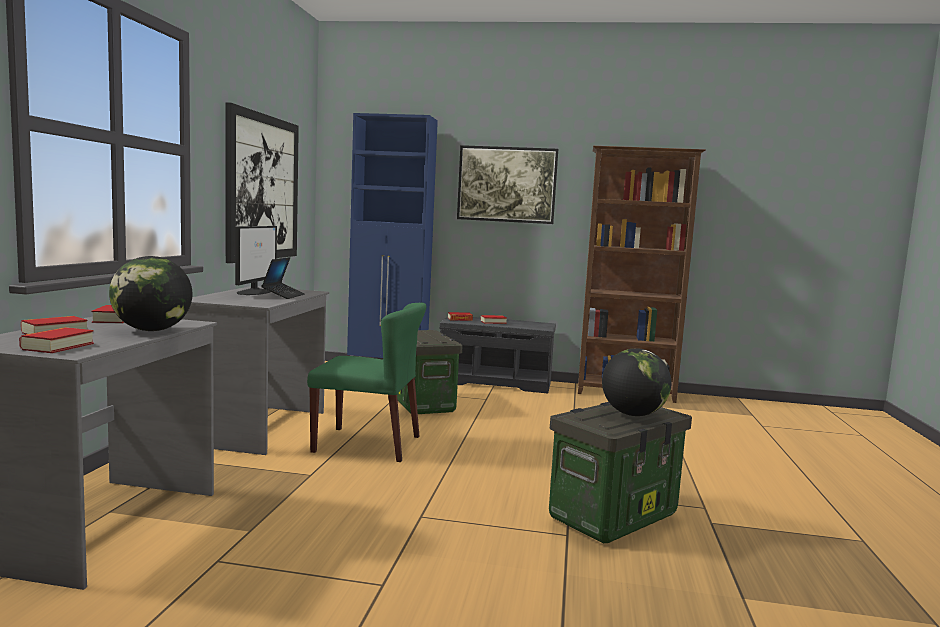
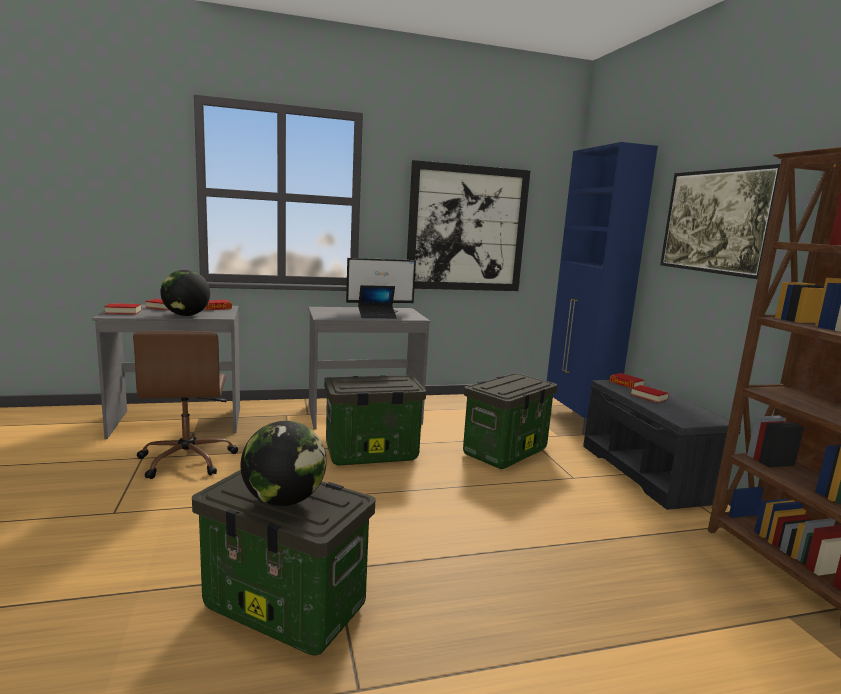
camera: 65 degrees right, 5 degrees up
(267, 530) = (187, 460): none -> brown office chair
(368, 444) = (370, 454): green chair -> storage box

